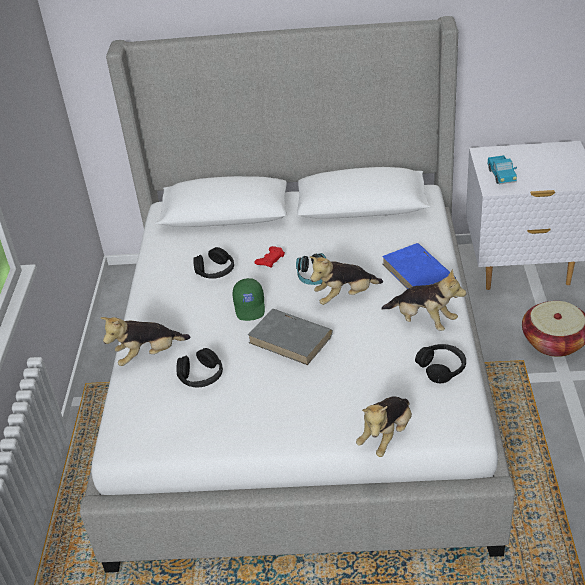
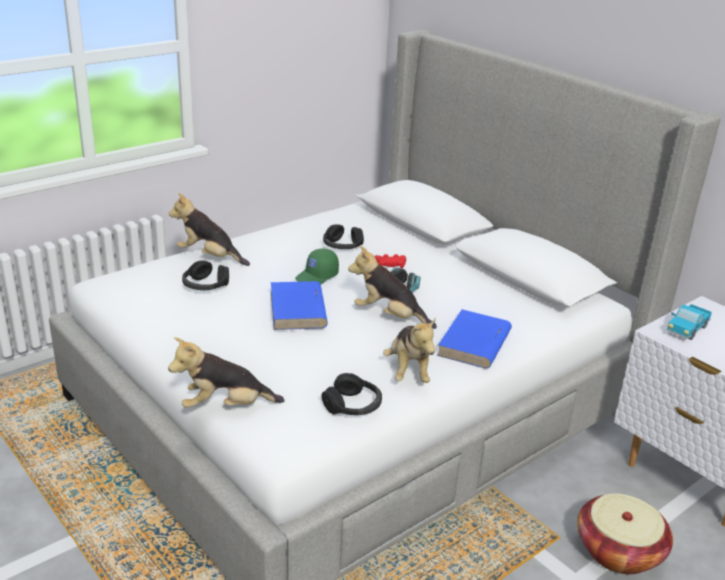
camera: 45 degrees right, 10 degrees down
(291, 339) = (298, 310): grey book -> blue book

